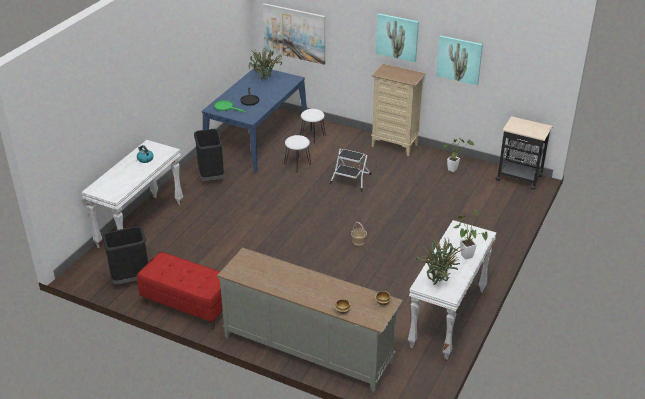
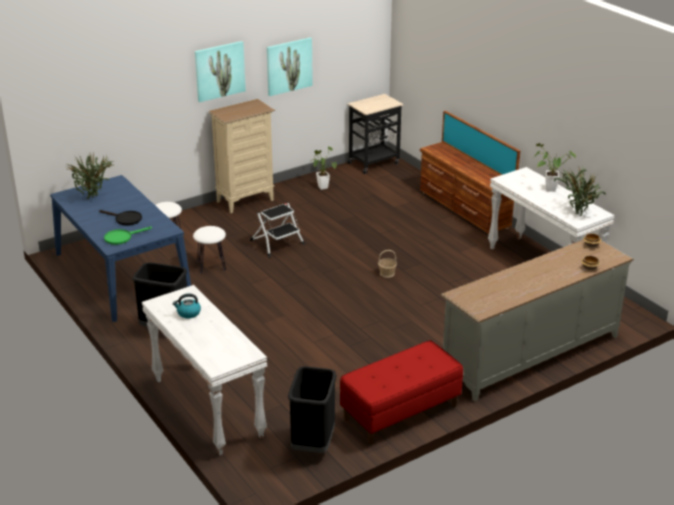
camera: 60 degrees left, 5 degrees down
(294, 33) = (88, 126): picture -> none
(496, 248) = (464, 210): none -> brown dresser

